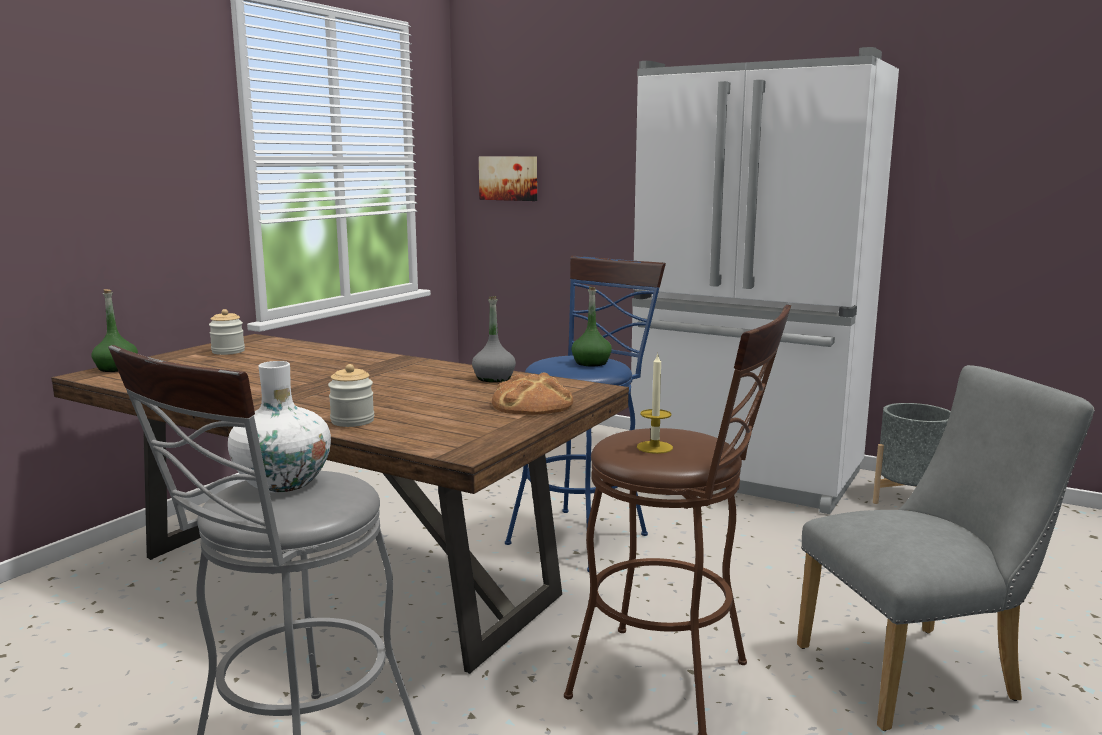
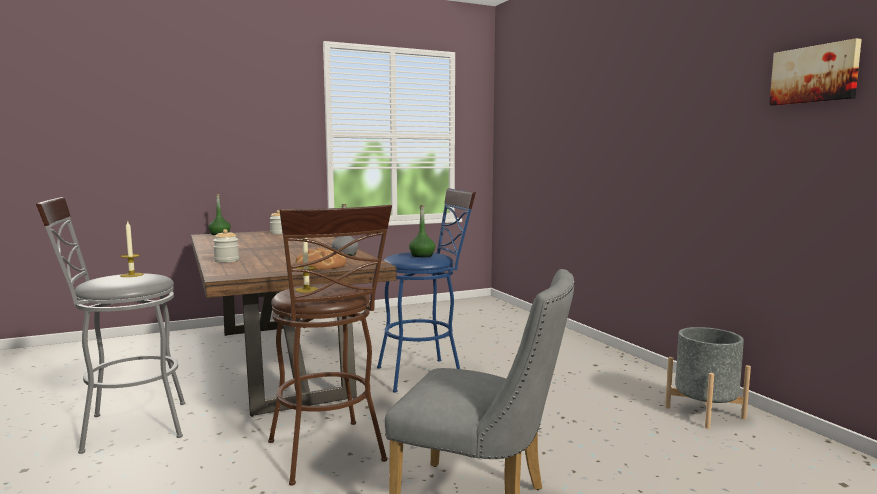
camera: 35 degrees right, 5 degrees down
(283, 482) = (132, 275): white vase -> candle
(509, 178) = (515, 147): picture -> picture (814, 74)
(745, 475) = (596, 368): white fridge -> none

